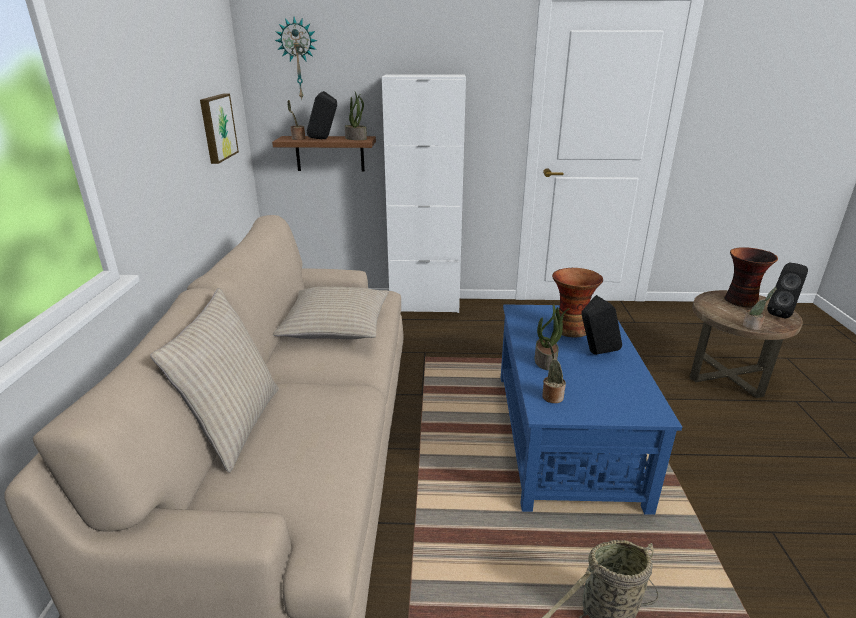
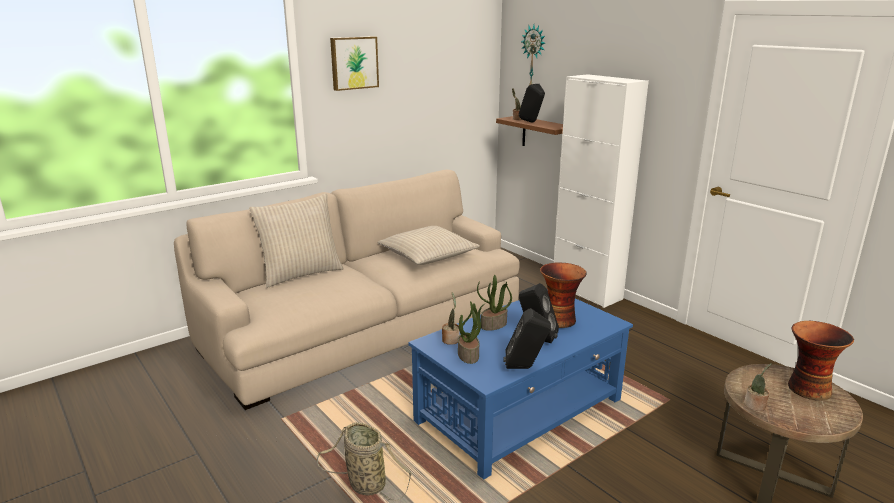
camera: 50 degrees right, 5 degrees down
(217, 127) = (449, 102): picture -> picture (353, 63)
(356, 138) = (554, 125): potted plant -> potted plant (469, 355)
(781, 313) = (828, 418): black speaker -> black speaker (525, 368)

